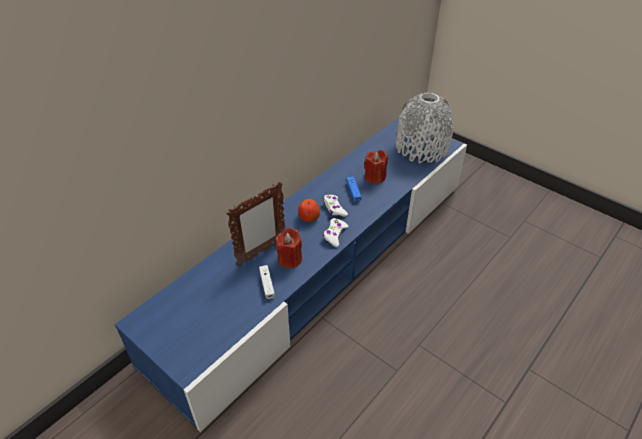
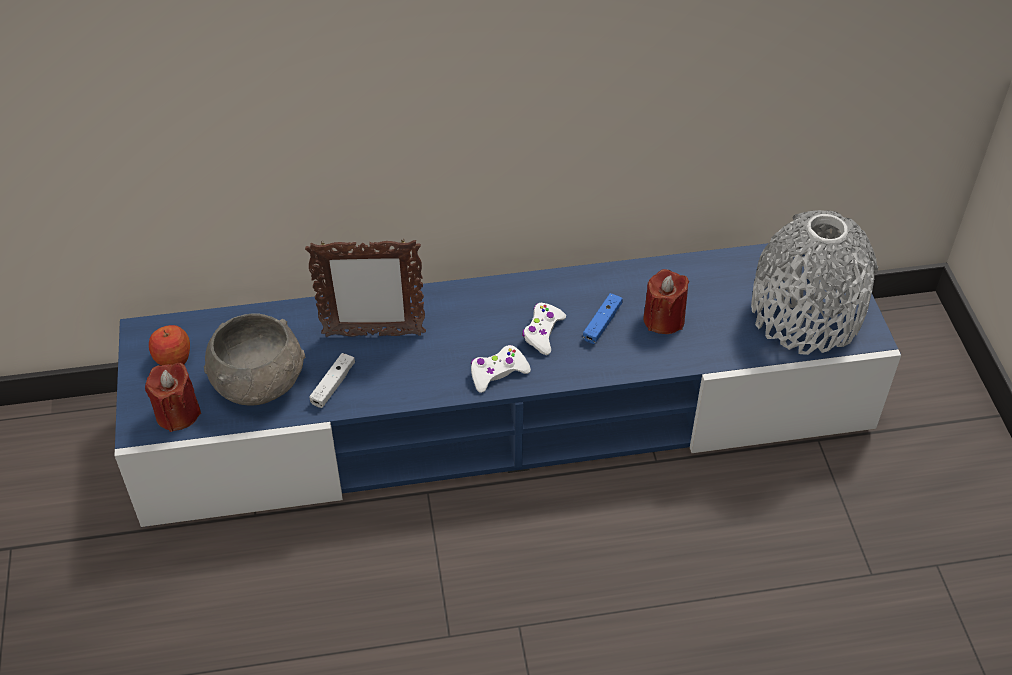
camera: 40 degrees right, 5 degrees up
(229, 306) = (260, 383): none -> grey bowl
(290, 259) = (399, 369): red candle -> red candle (177, 413)
(308, 217) = (490, 324): apple -> apple (173, 358)

